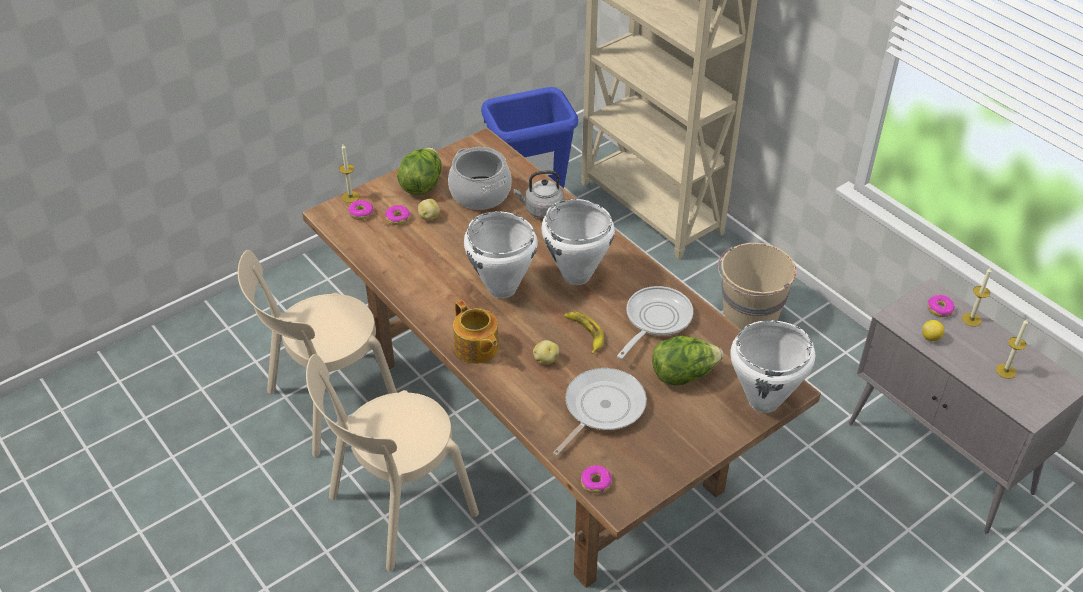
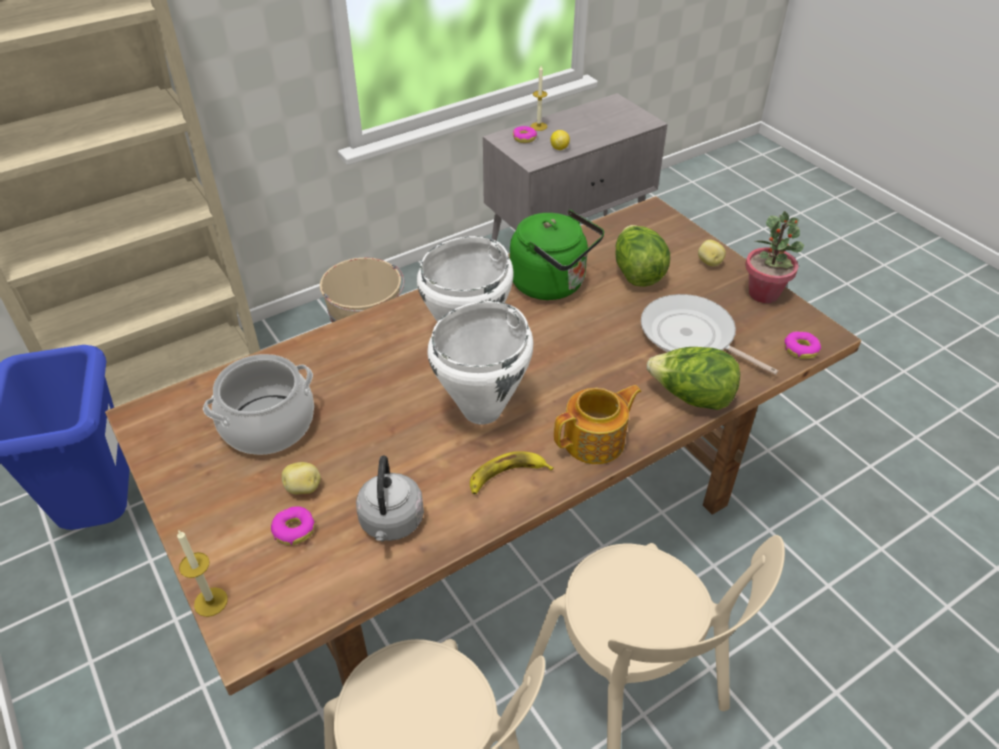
camera: 85 degrees left, 0 degrees up
(361, 213) = (263, 583): donut -> none
(422, 185) = (218, 496): lettuce -> lettuce (691, 397)
(542, 210) = (329, 362): grey kettle -> grey kettle (391, 523)
(545, 359) = (615, 376): potato -> potato (709, 263)
(584, 333) = (571, 340): banana -> banana (507, 476)
(655, 320) = (552, 284): frying pan -> green kettle
(672, 465) = (764, 294): none -> potted plant
(764, 401) = (670, 228): white cooking pot -> none
(1006, 371) = (600, 122): candle -> none

